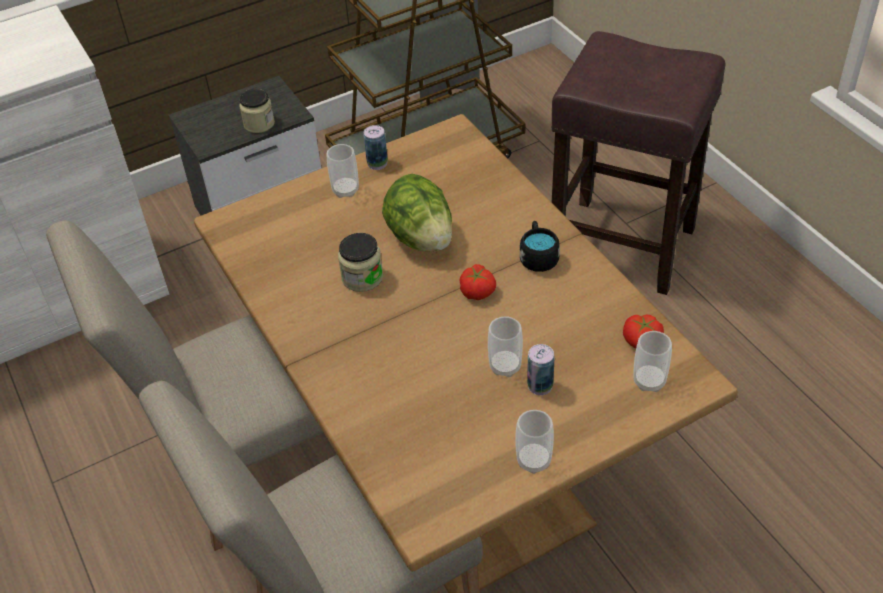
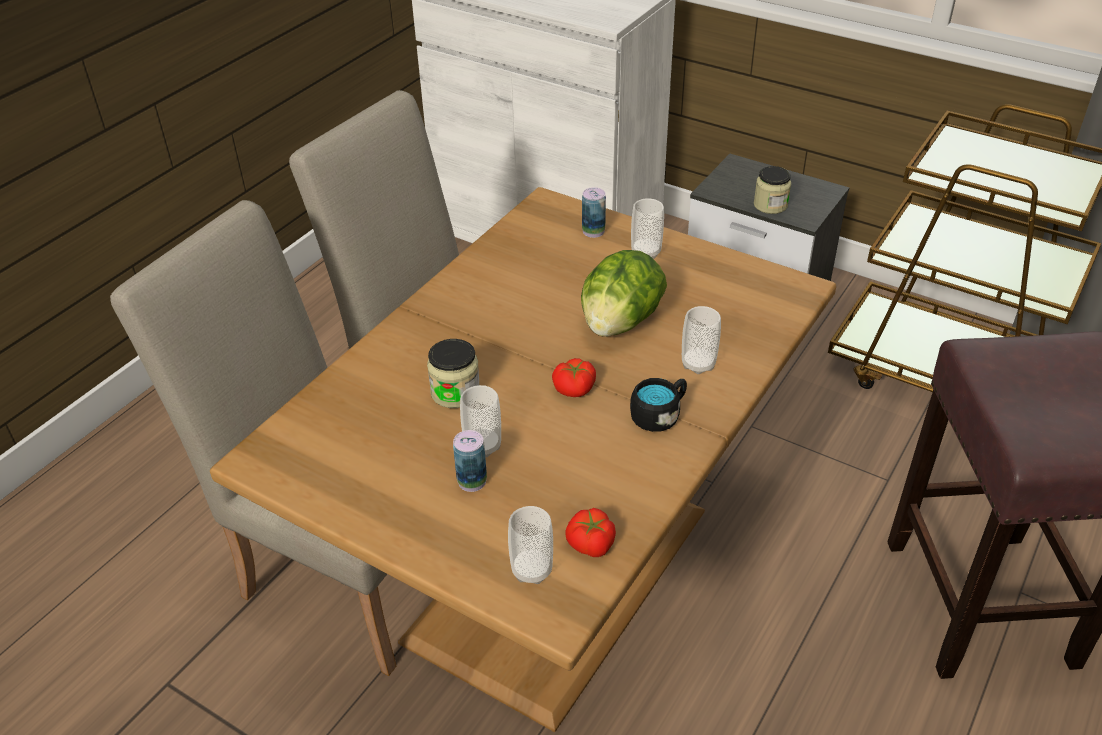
camera: 60 degrees right, 5 degrees down
(362, 277) = (537, 307): jar -> jar (455, 392)
(377, 163) = (702, 256): can -> can (593, 231)
(533, 460) = (368, 511): cup -> cup (698, 364)

